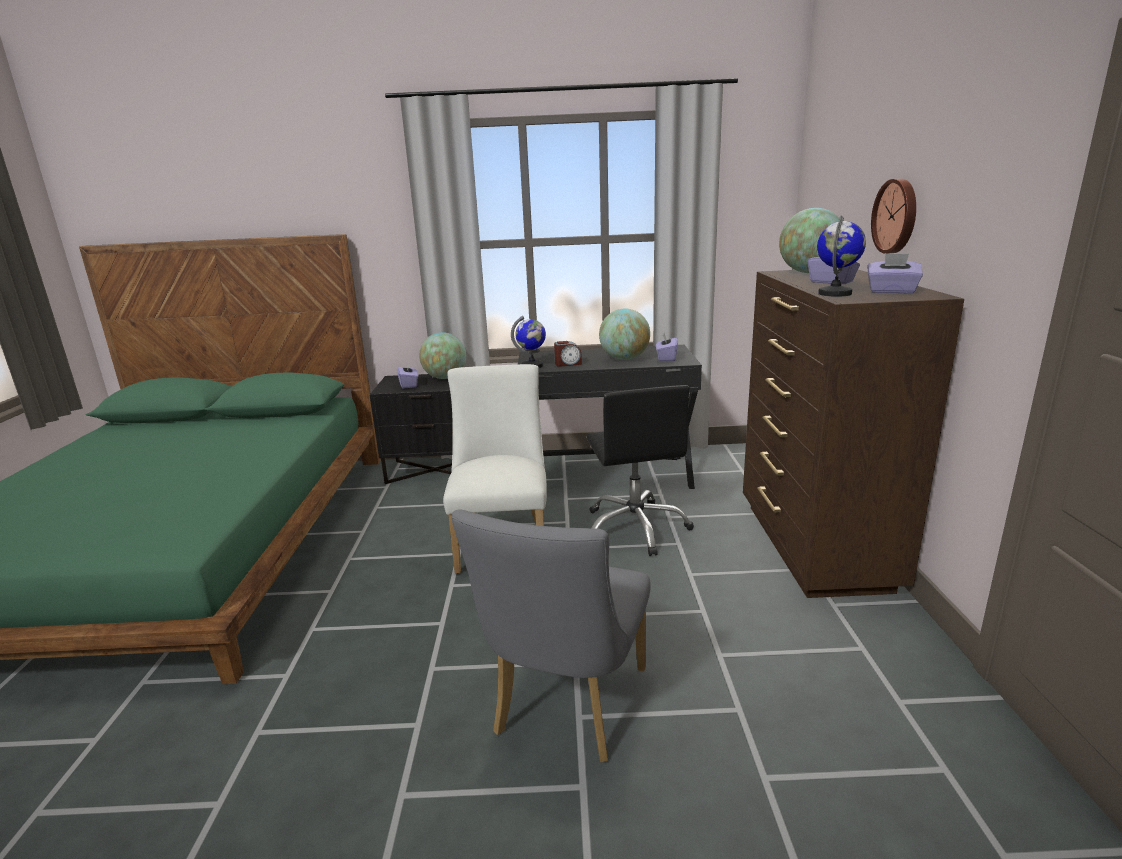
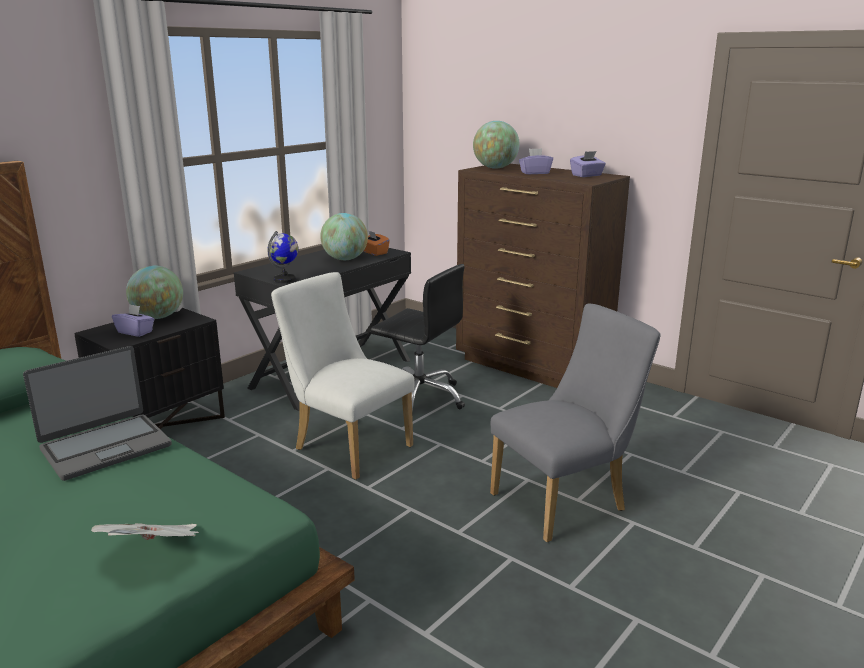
camera: 50 degrees left, 0 degrees up
(103, 536) = (155, 551): none -> newspaper
(244, 458) = (105, 447): none -> laptop
(566, 708) = (566, 500): grey chair -> grey chair turned 90 degrees counterclockwise
(568, 364) = (311, 272): alarm clock -> none
(666, 358) = (374, 252): purple tissue box -> orange tissue box
(835, 293) = (567, 180): globe -> none
(897, 216) = (548, 126): wall clock -> none

